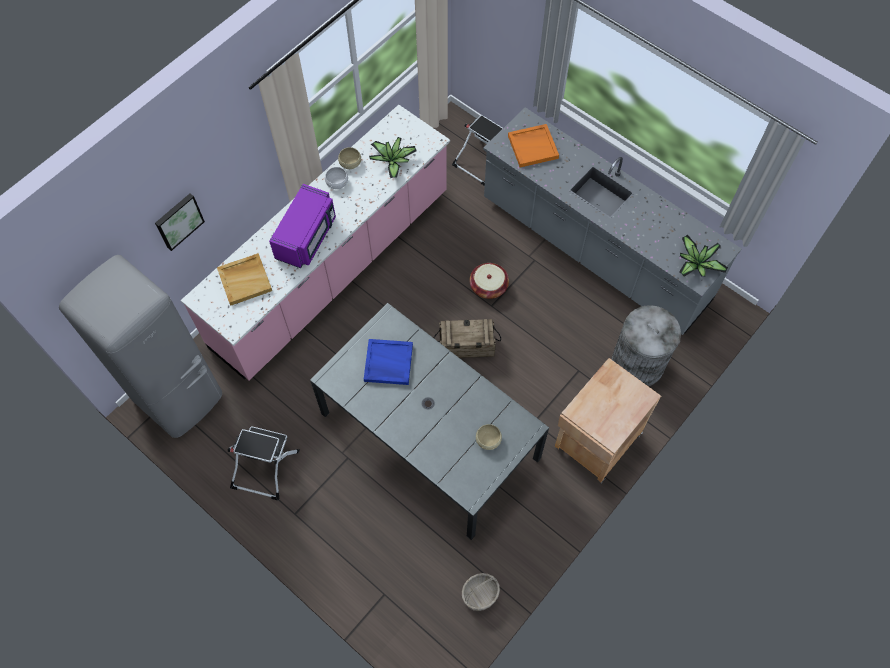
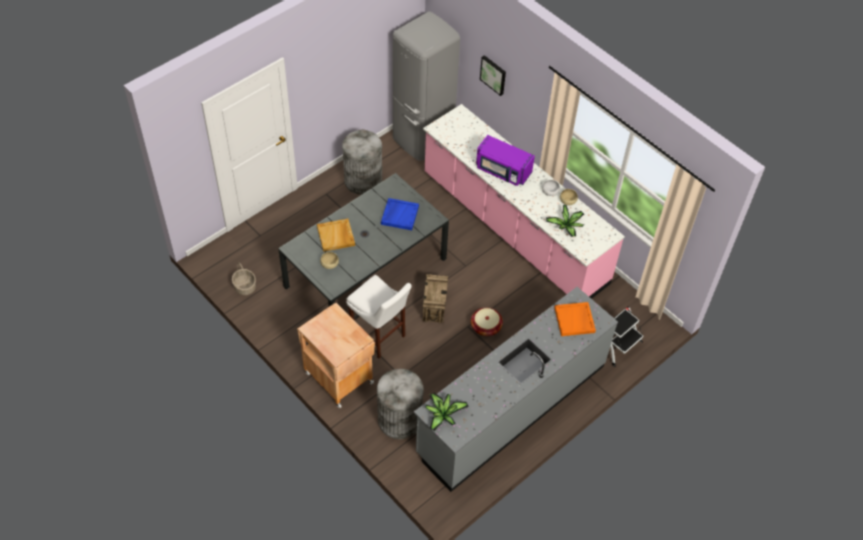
camera: 95 degrees right, 10 degrees down
(245, 280) = (472, 136): beige tray -> beige tray (336, 236)
(264, 466) = (363, 180): step ladder -> grey trash can
(528, 402) = (379, 337): none -> white stool

